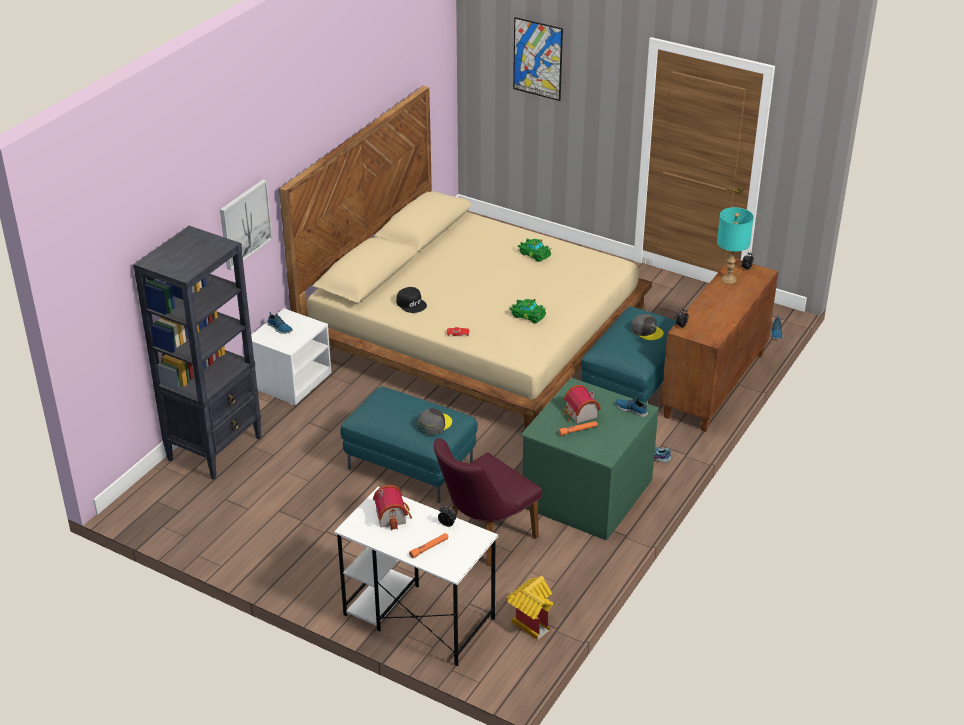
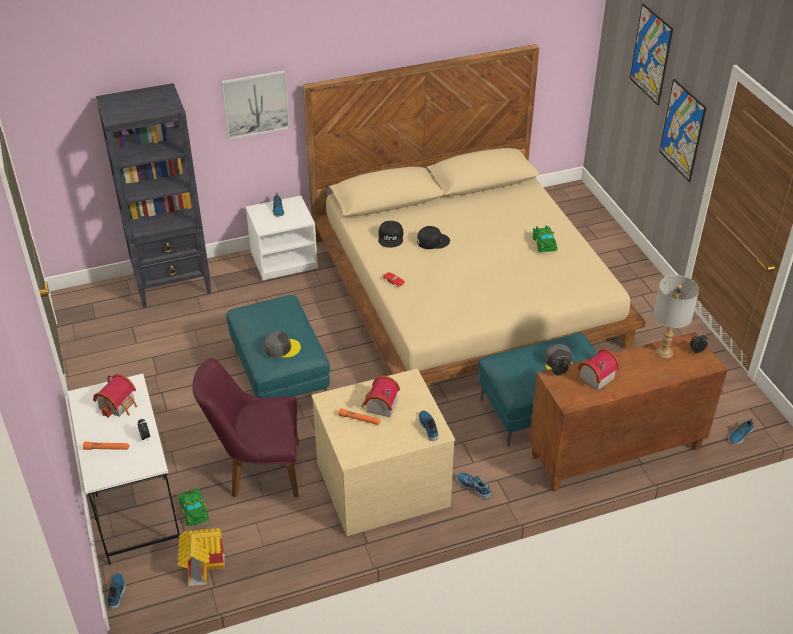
camera: 40 degrees right, 5 degrees up
(449, 291) = (432, 241): none -> black cap
(490, 678) = (117, 592): none -> shoe
(527, 315) = (469, 294): green toy car -> green toy car (194, 510)
(585, 492) = (382, 482): green dresser -> beige dresser
(598, 112) = (682, 130): none -> picture
(707, 316) = (594, 377): none -> toy house
(729, 279) = (664, 352): turquoise table lamp -> grey table lamp

